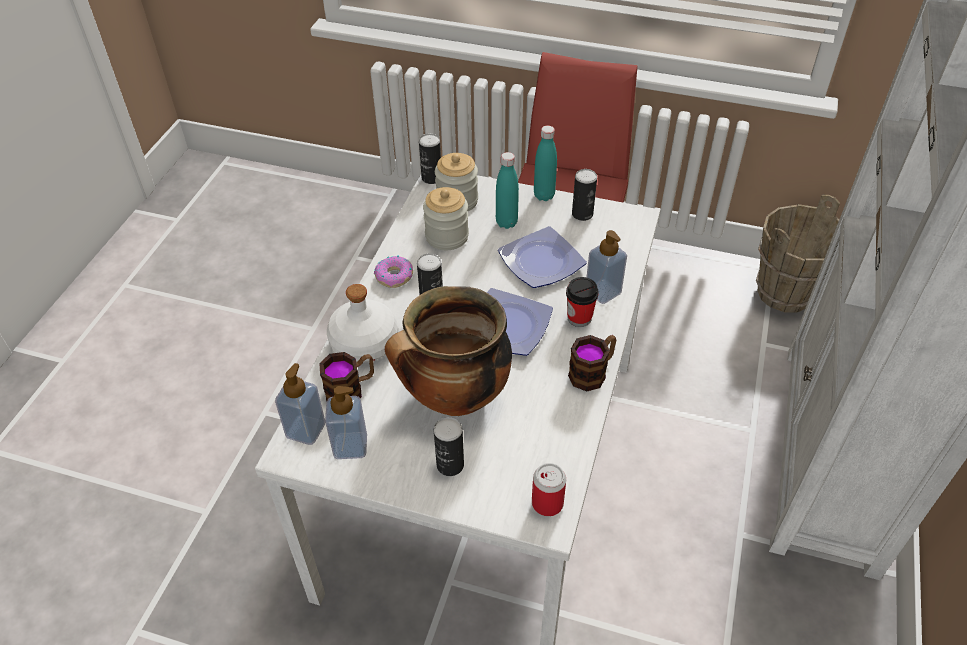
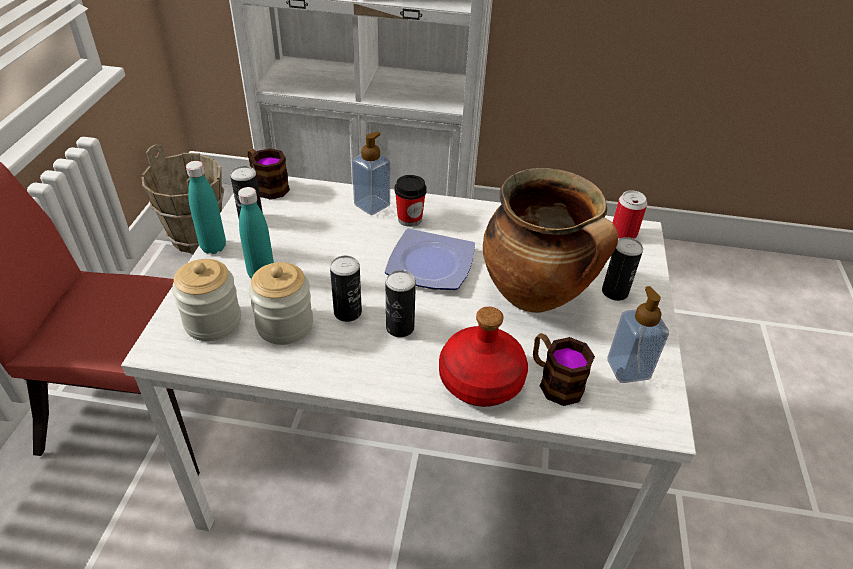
camera: 100 degrees left, 5 degrees down
(306, 430) = (625, 413): soap dispenser -> none
(363, 342) = (481, 381): white bottle -> red bottle
(394, 276) = (362, 367): donut -> none
(431, 178) = (155, 353): can -> can (347, 312)
(541, 261) = (328, 245): plate -> none
(592, 372) = (476, 211): mug -> mug (268, 186)

